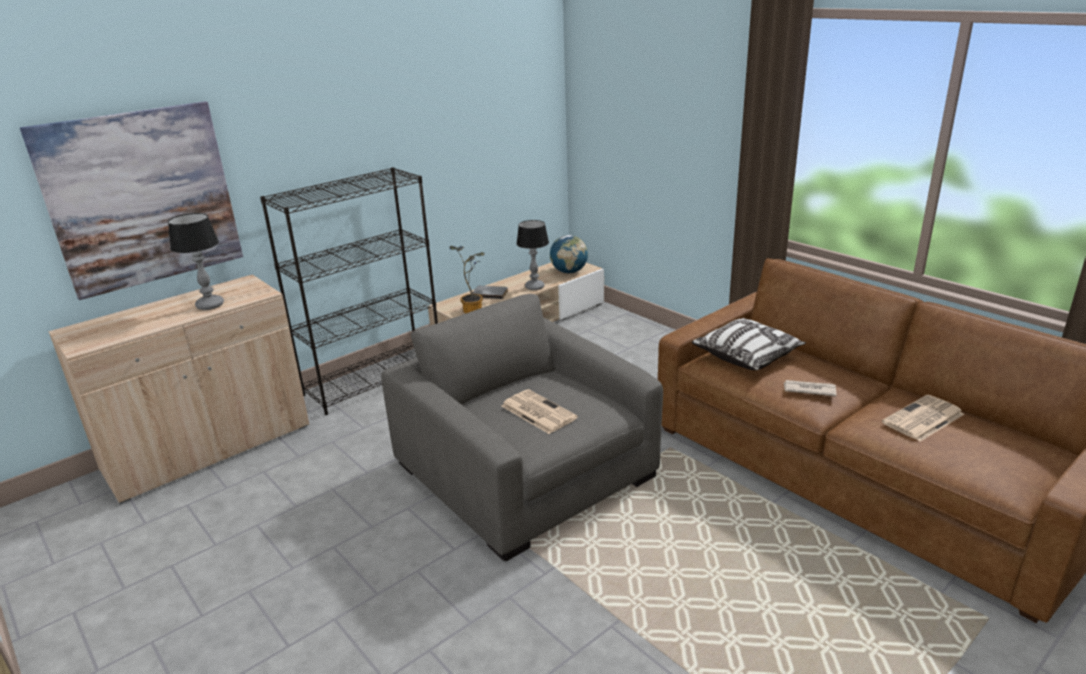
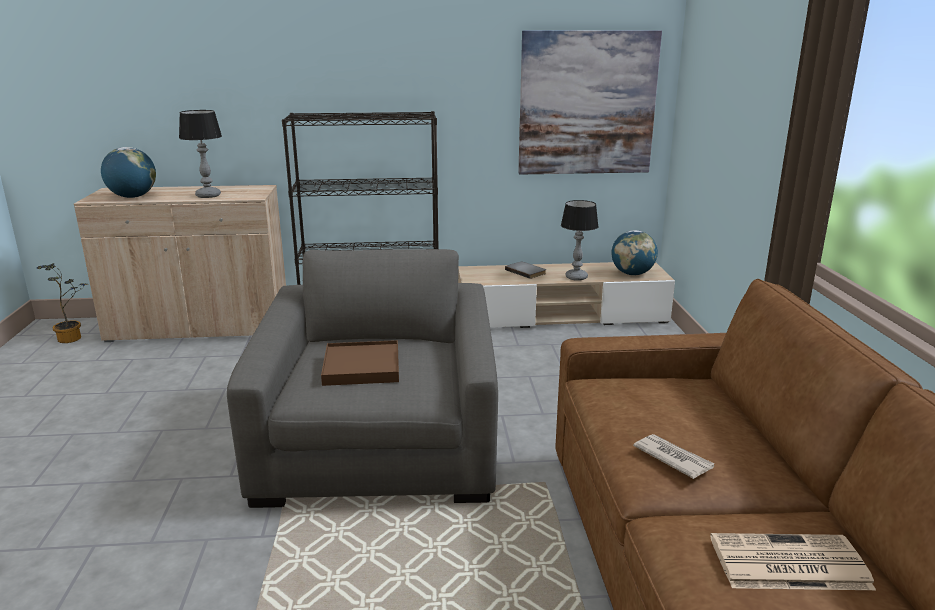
camera: 35 degrees right, 5 degrees down
(123, 331) = (132, 197): none -> globe
(142, 198) = (190, 94): picture -> picture (587, 103)
(473, 309) = (490, 279): potted plant -> potted plant (73, 338)
(537, 412) = (361, 367): newspaper -> brown tray
(747, 356) = (655, 395): pillow -> none

